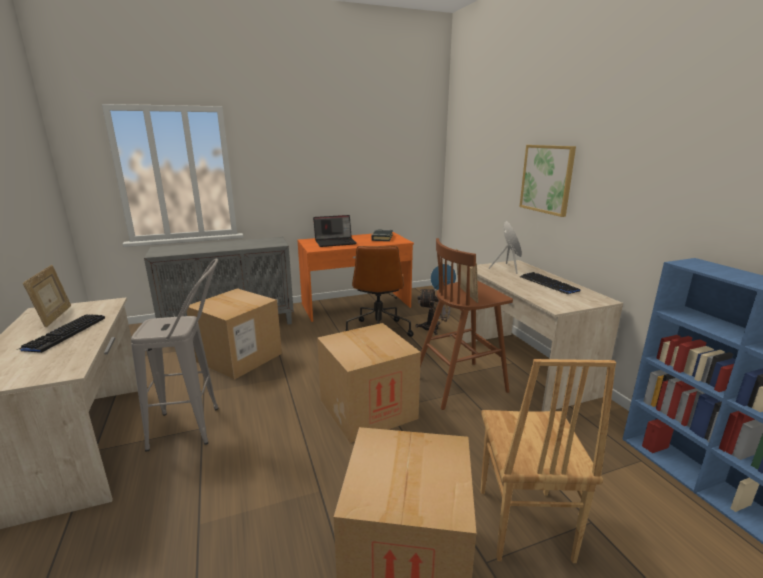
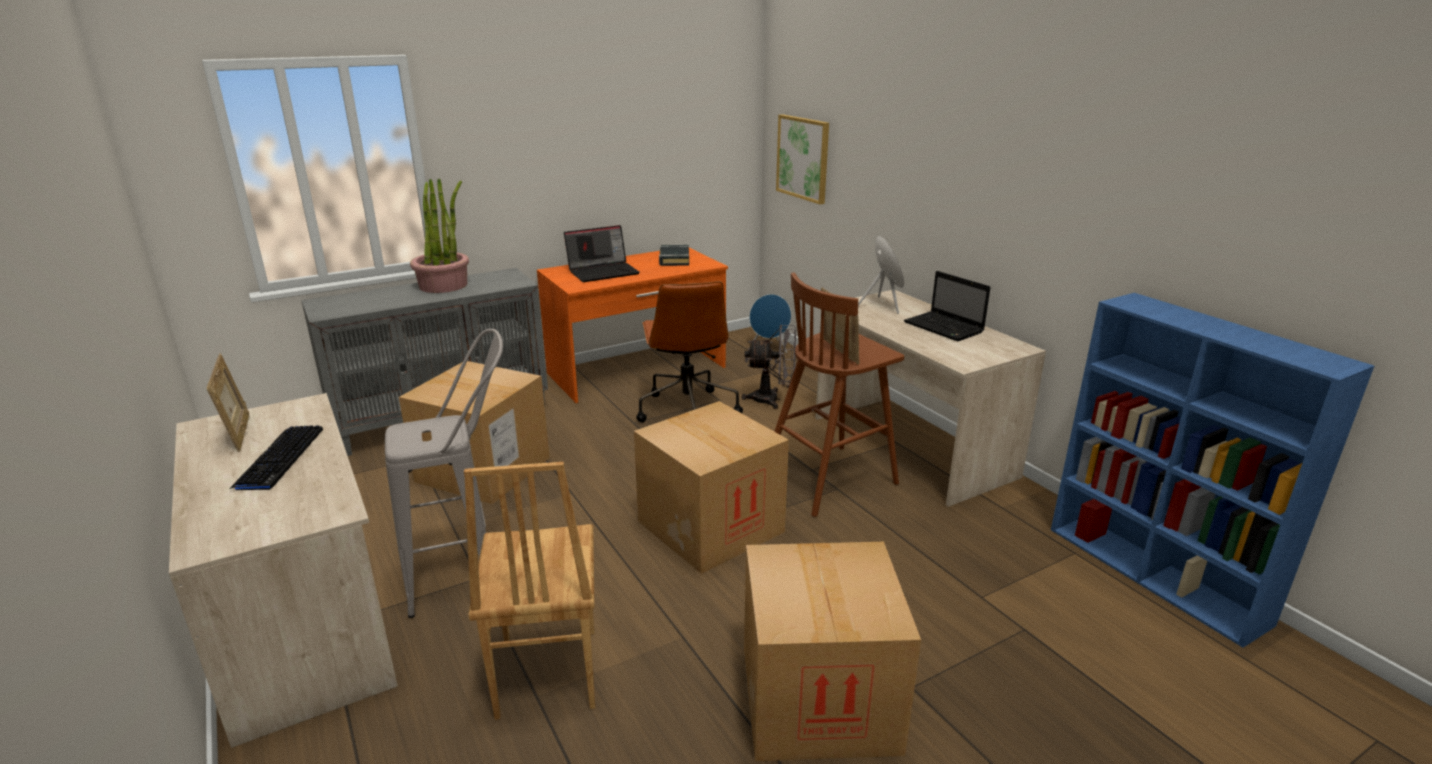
camera: 10 degrees left, 5 degrees up
(234, 243) = (443, 285): none -> potted plant
(522, 524) = (945, 642): brown chair -> brown chair (545, 673)
(547, 179) = (935, 172): picture -> picture (803, 158)
(548, 284) = (945, 328): keyboard -> laptop

